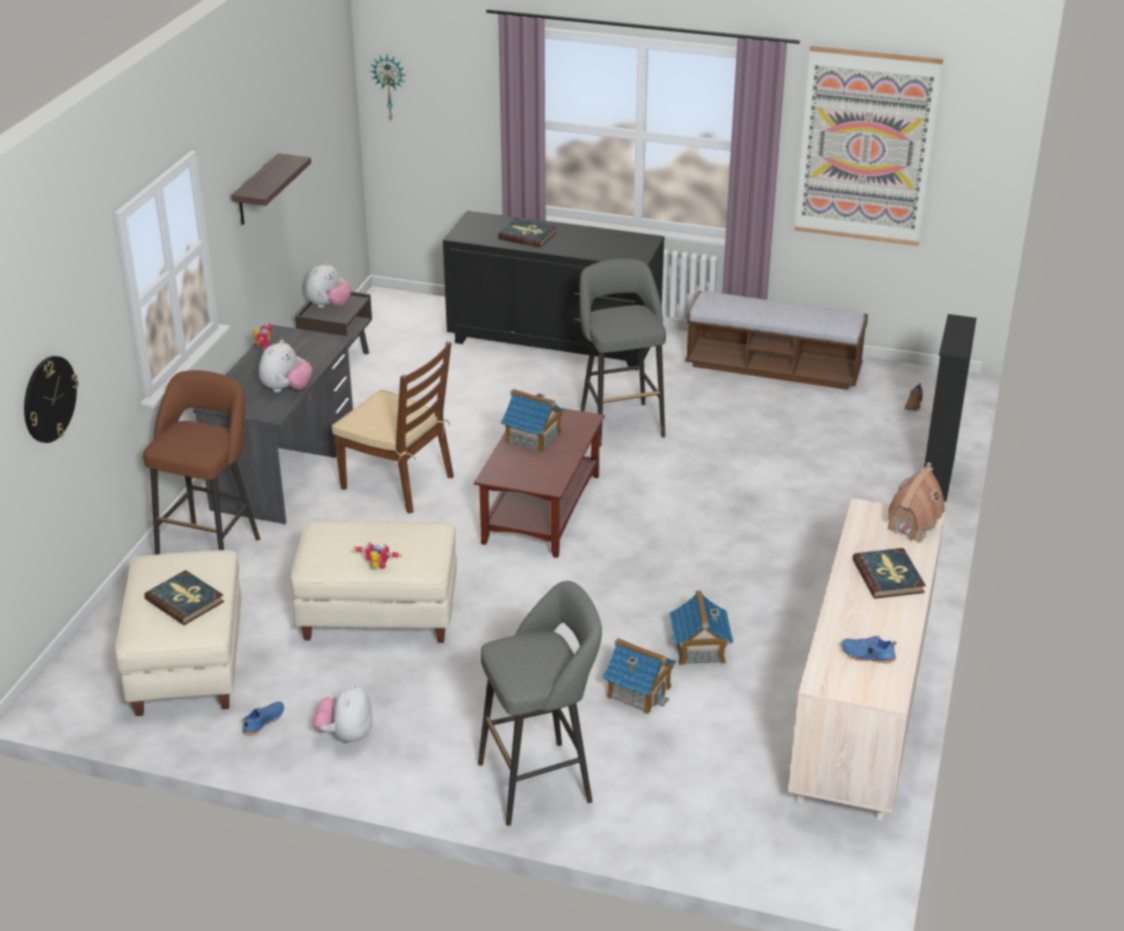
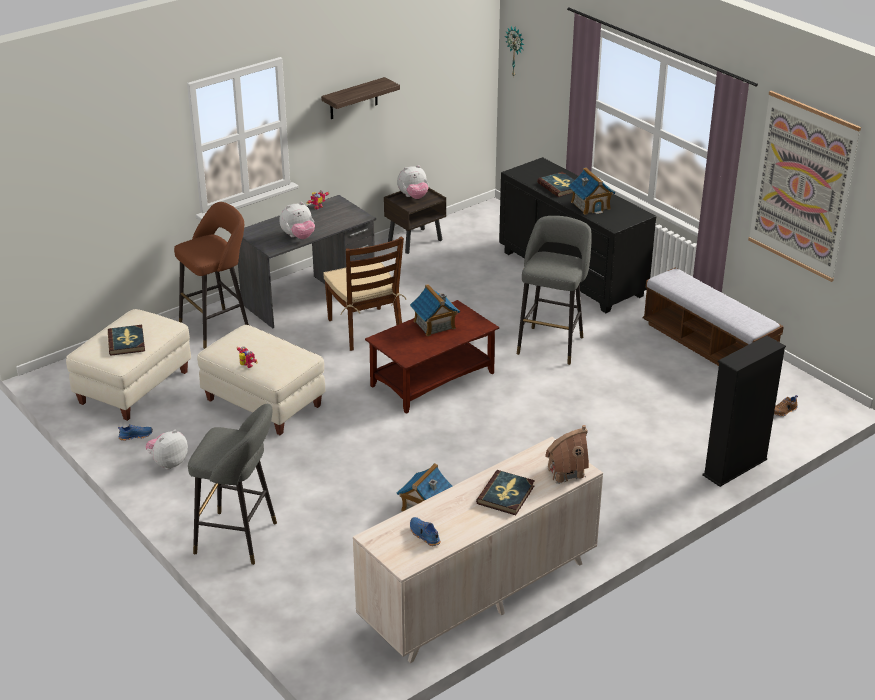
camera: 35 degrees right, 0 degrees up
(49, 399) = (96, 188): wall clock -> none
(638, 691) = (357, 515): toy house -> toy house (590, 205)

